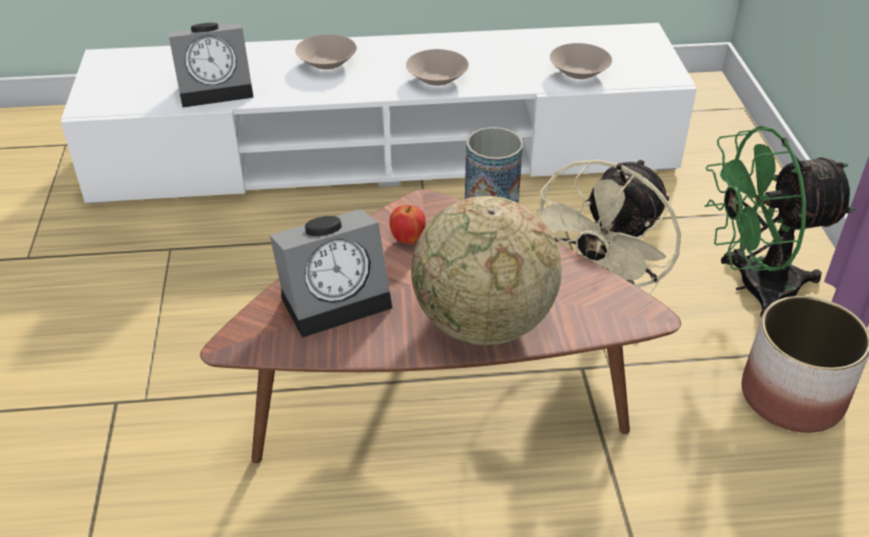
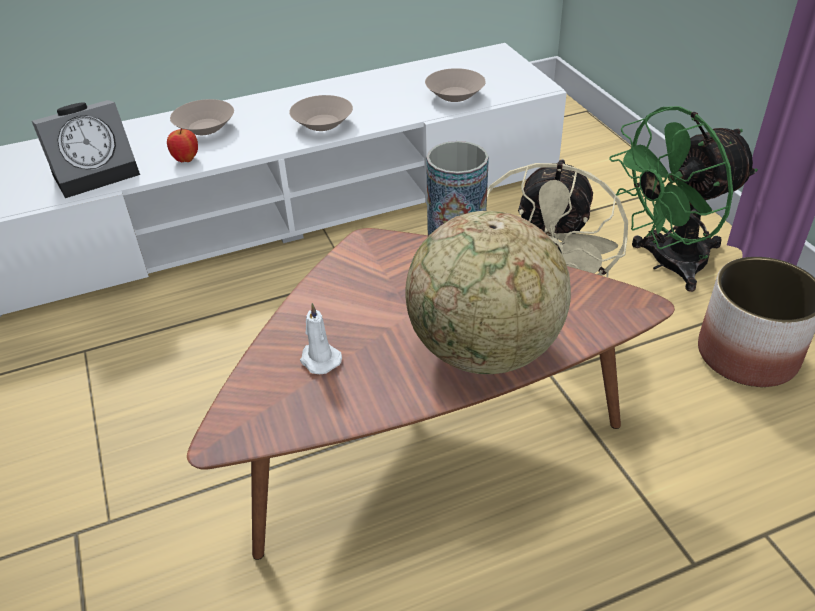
camera: 15 degrees left, 0 degrees up
(337, 298) = (319, 359): alarm clock -> white candle
(408, 239) = (367, 282): apple -> apple (186, 159)

